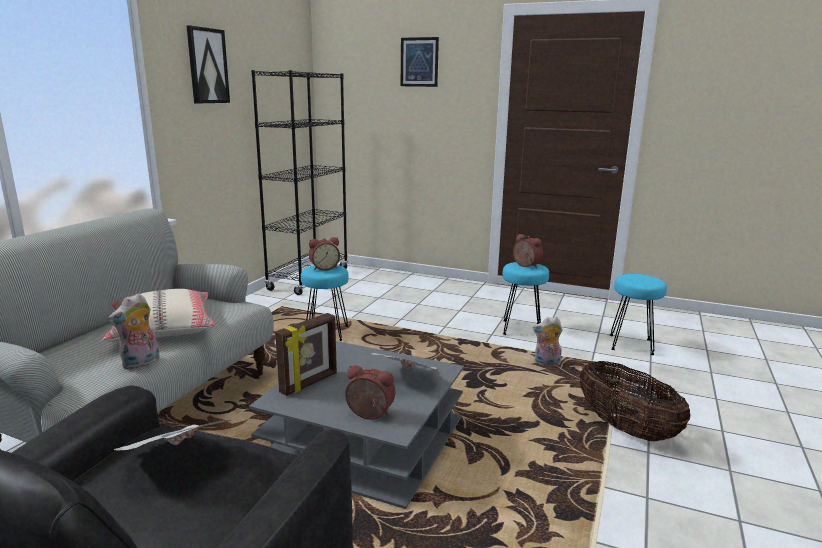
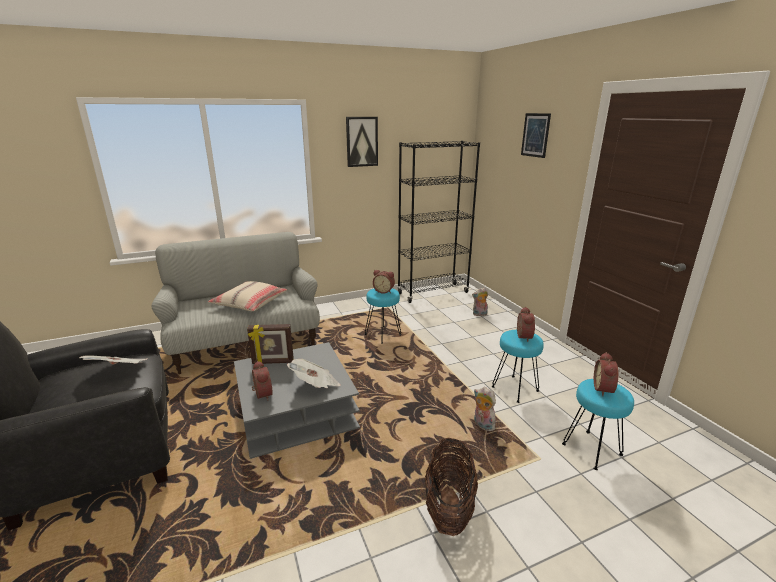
camera: 45 degrees right, 5 degrees up
(141, 363) = (212, 319): plush toy -> plush toy (479, 314)
(639, 278) = (604, 389): none -> alarm clock

